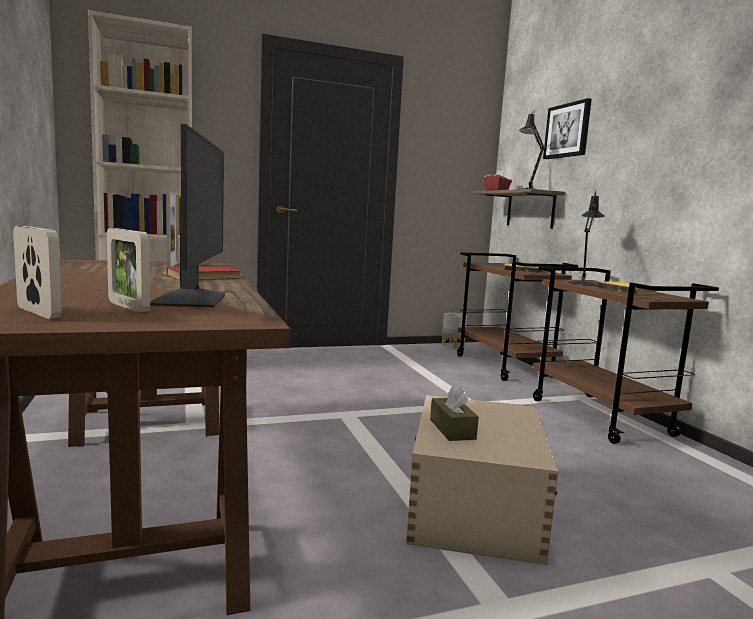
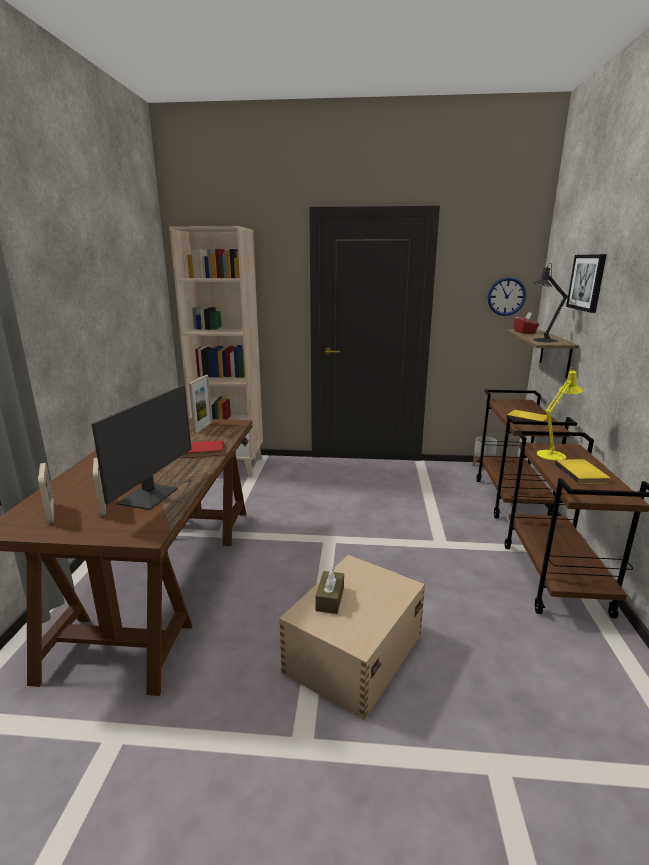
camera: 25 degrees right, 10 degrees up
(467, 160) = (506, 296): none -> wall clock
(583, 283) = (553, 454): black table lamp -> yellow table lamp

